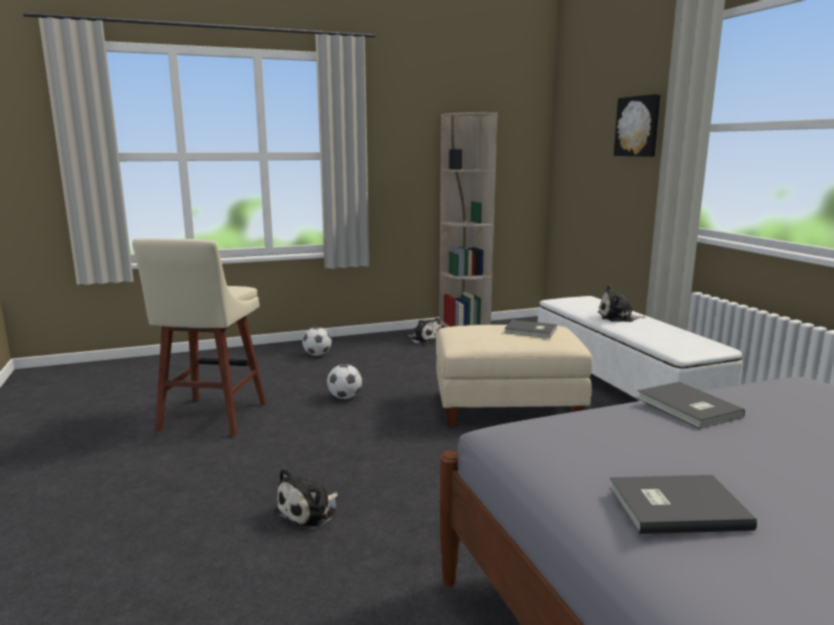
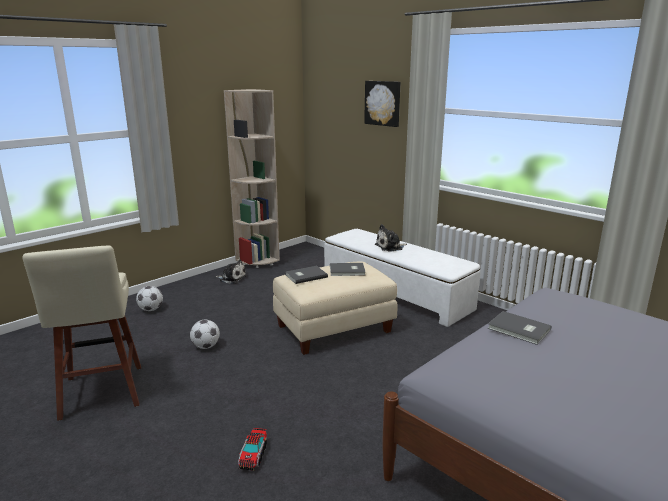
camera: 25 degrees left, 5 degrees up
(309, 512) = (253, 455): plush toy -> toy truck
(674, 506) = (571, 406): grey book -> grey book (305, 276)

